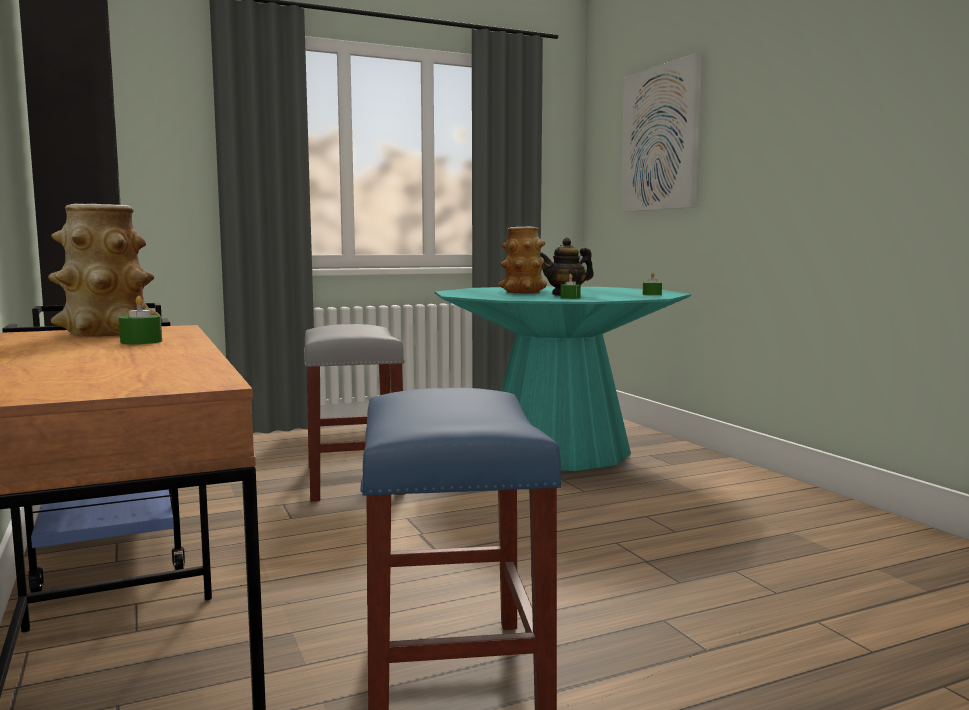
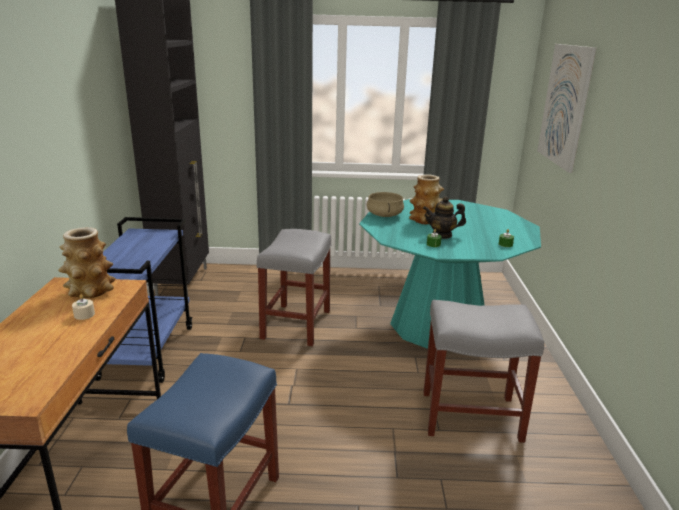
camera: 25 degrees right, 15 degrees up
(141, 342) = (84, 315): green candle -> beige candle
(463, 292) = (384, 215): none -> beige cooking pot
(695, 513) = (469, 416): none -> grey stool

